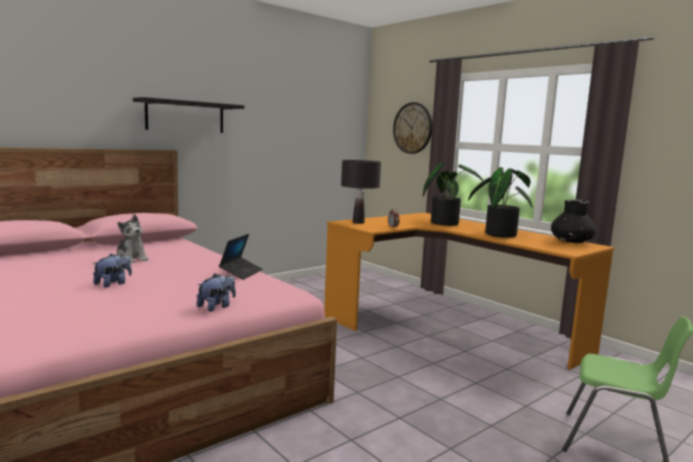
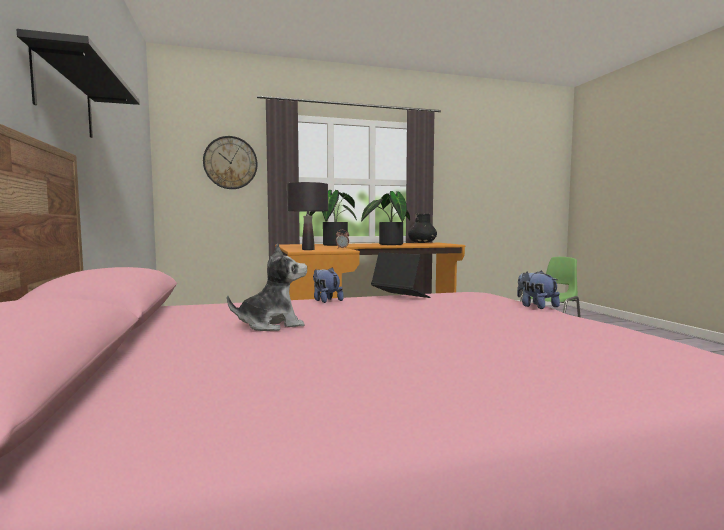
camera: 65 degrees left, 5 degrees down
(113, 284) = (446, 328): plush toy -> plush toy (325, 301)

